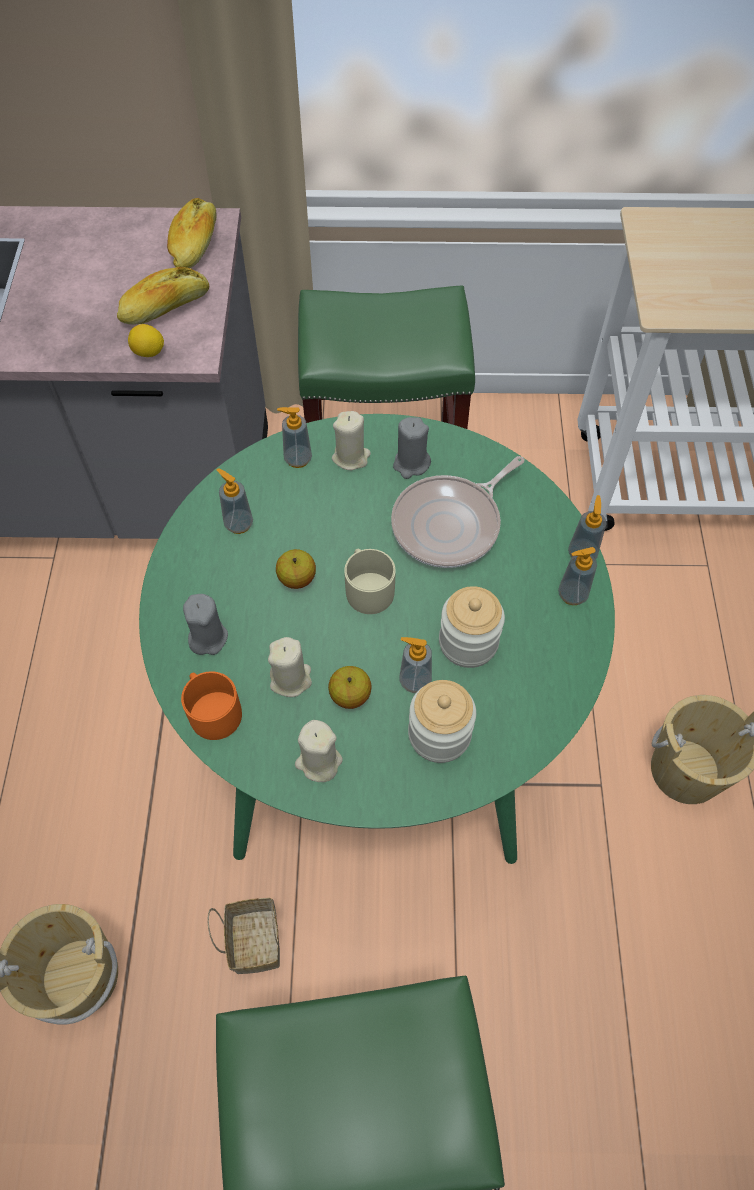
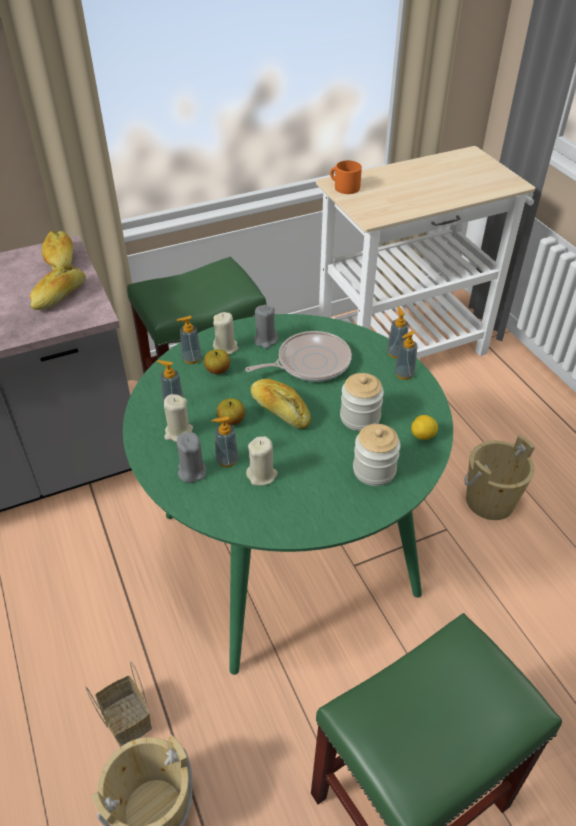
camera: 25 degrees left, 15 degrees down
(149, 353) = (63, 322): lemon -> lemon (423, 436)
(212, 710) = (220, 510): orange mug -> orange mug (344, 187)
(254, 939) = (274, 722): basket -> basket (125, 718)
(318, 762) = (309, 512): beige candle -> beige candle (178, 433)
(350, 695) = (306, 470): apple -> apple (217, 370)
(367, 587) = (280, 410): beige mug -> bread
(415, 681) = (341, 448): soap dispenser -> soap dispenser (227, 460)
(450, 524) = (310, 362): frying pan -> frying pan turned 135 degrees counterclockwise

